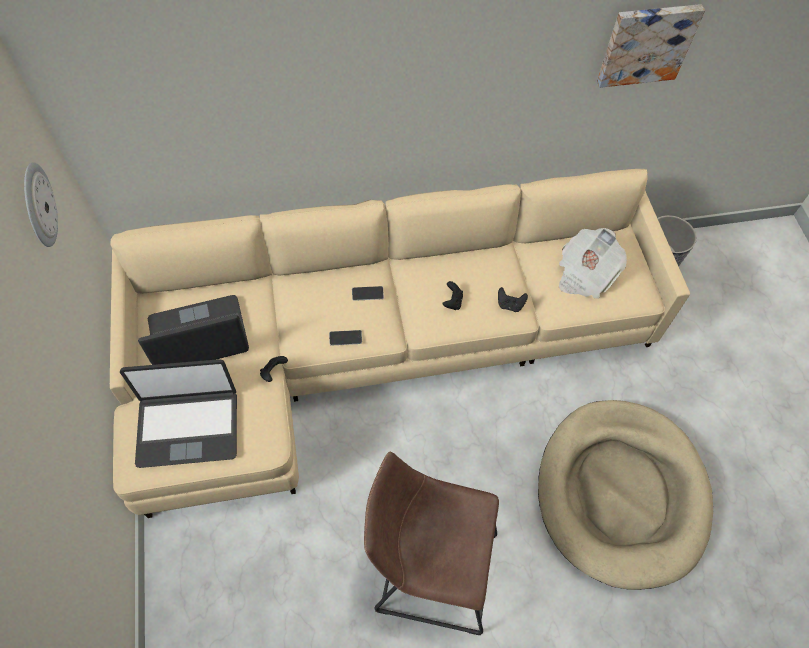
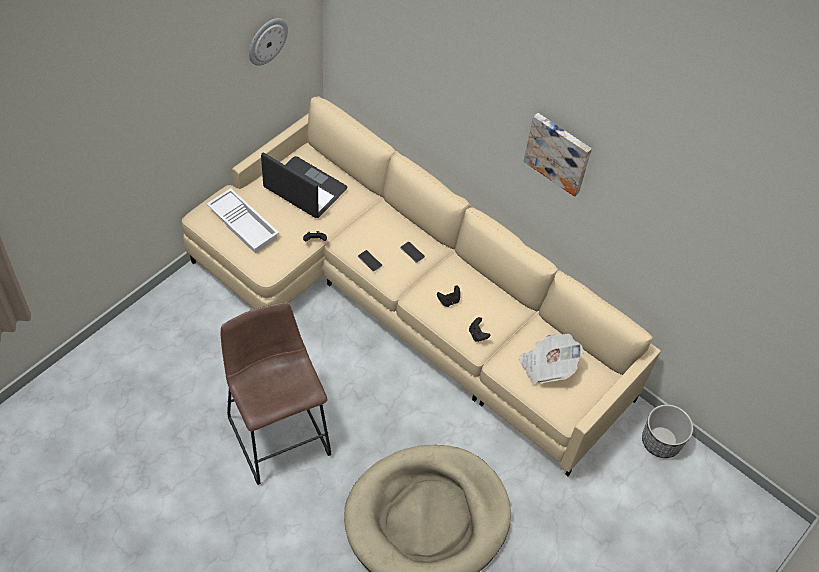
camera: 50 degrees right, 5 degrees down
(188, 427) = (244, 224): laptop -> white tray
(646, 44) = (669, 231): picture -> picture (559, 153)

